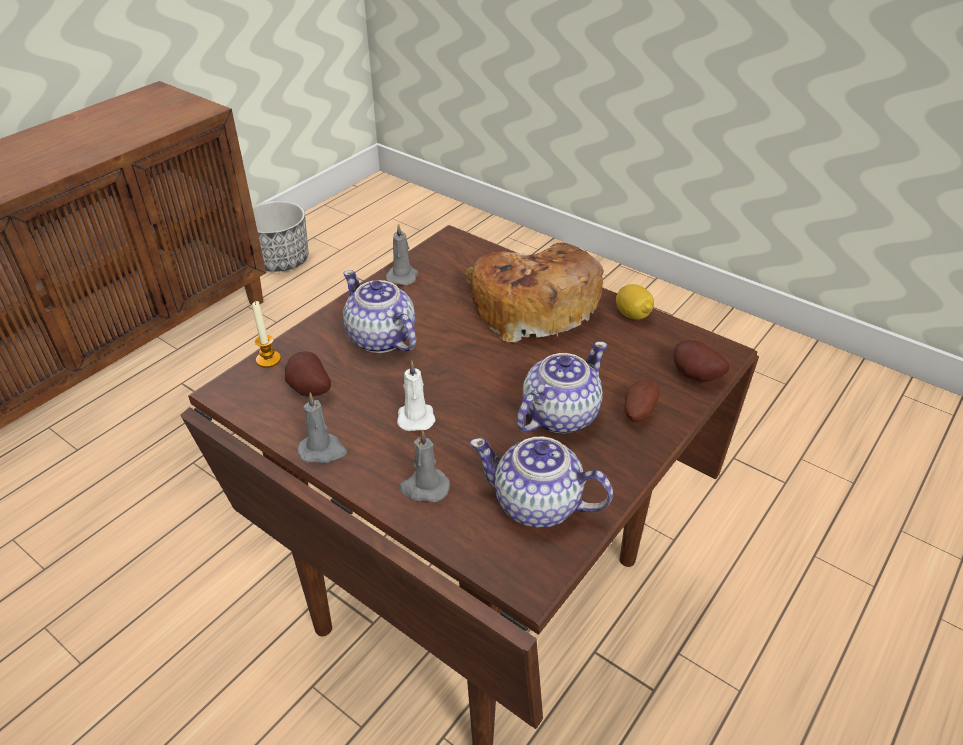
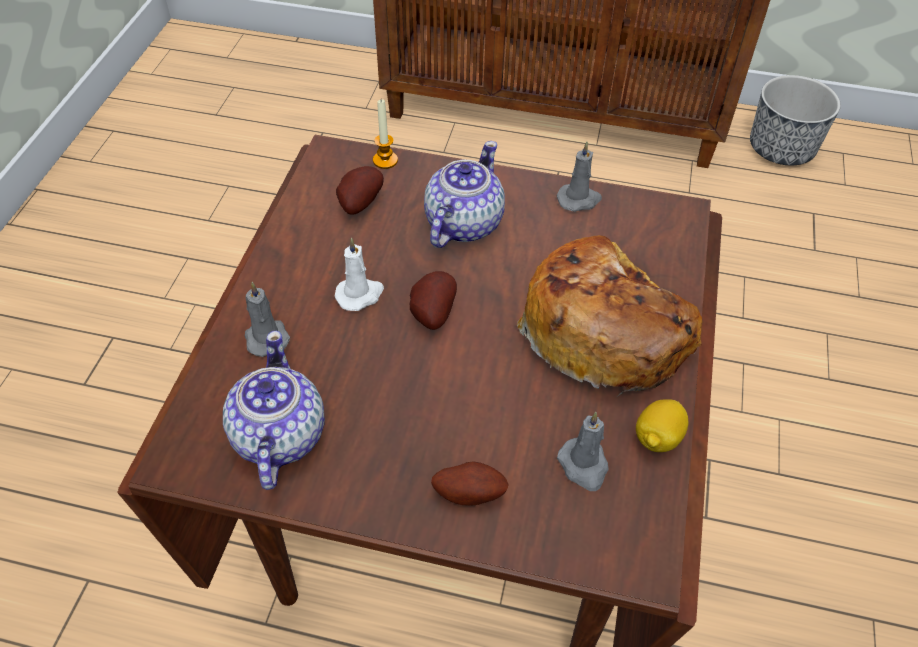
camera: 65 degrees right, 10 degrees up
(323, 450) = (284, 247): grey candle -> grey candle (584, 466)
(558, 415) = (422, 414): teapot -> none
(695, 377) = (570, 541): potato -> potato (431, 313)

